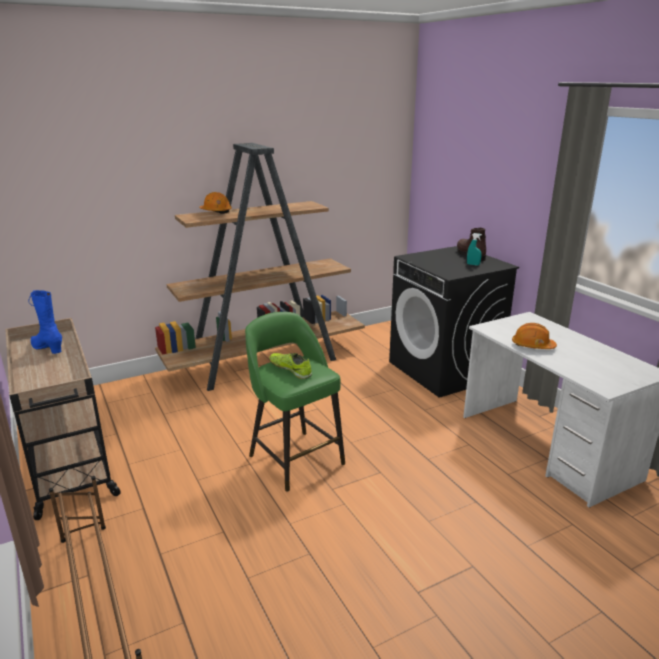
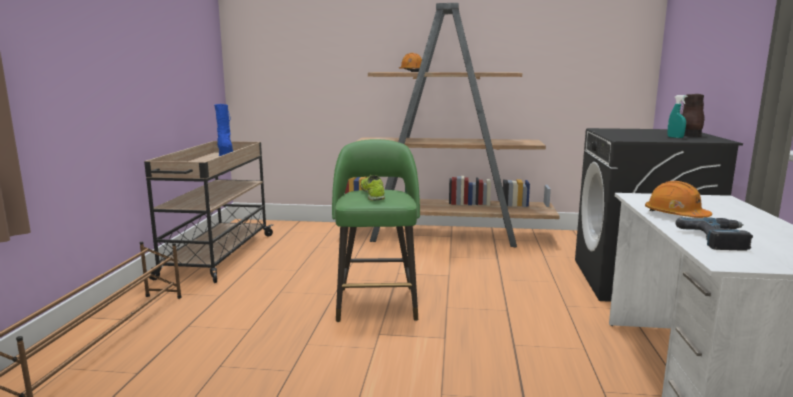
camera: 35 degrees right, 10 degrees down
(579, 366) = (720, 239): none -> power drill

